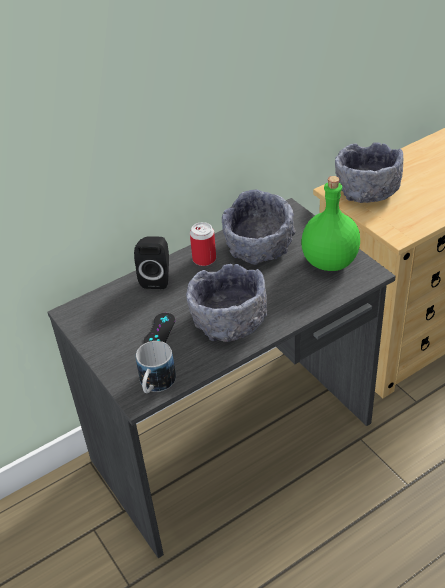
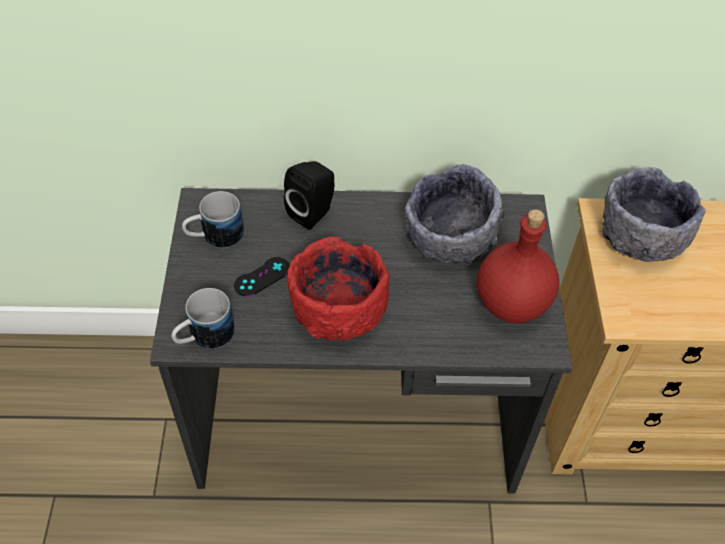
camera: 30 degrees right, 10 degrees up
(102, 326) = (214, 237): none -> mug
(204, 259) = (380, 218): can -> none
(228, 321) = (337, 309): grey bowl -> red bowl
(330, 261) = (513, 303): green bottle -> red bottle

